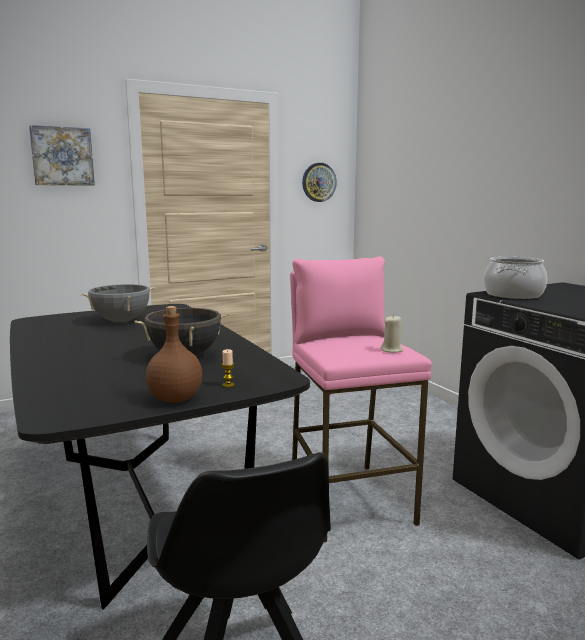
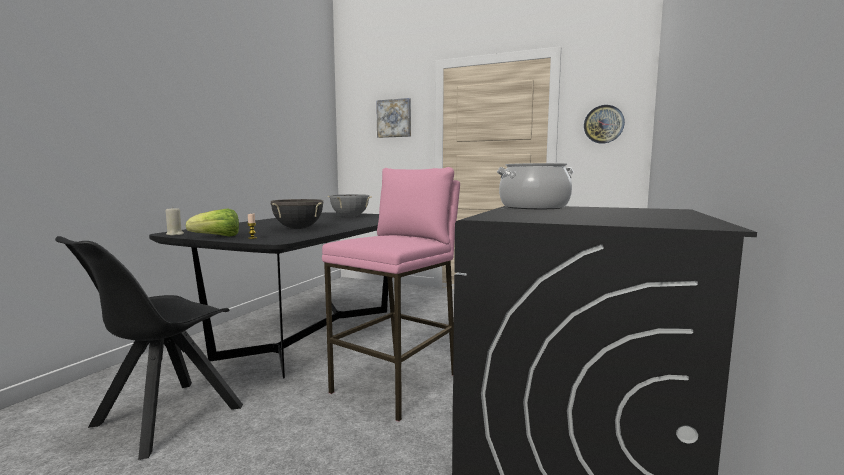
camera: 50 degrees right, 5 degrees down
(176, 398) = (217, 237): brown bottle -> lettuce
(392, 350) = (386, 242): beige candle -> beige candle (175, 234)

